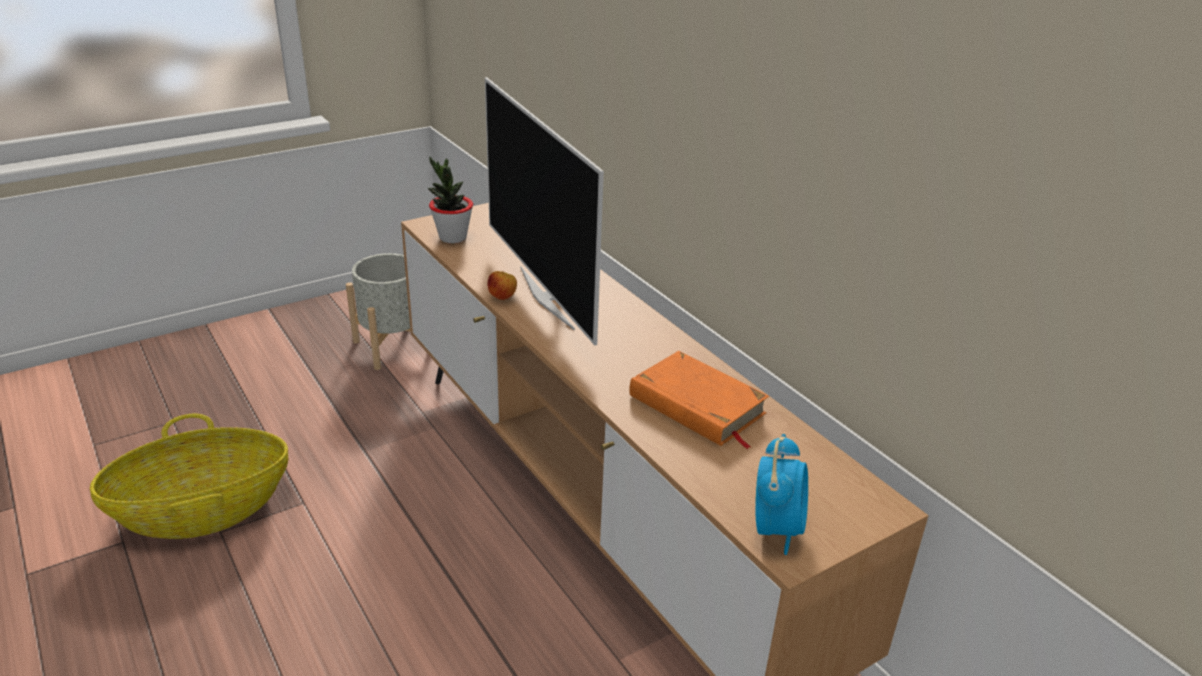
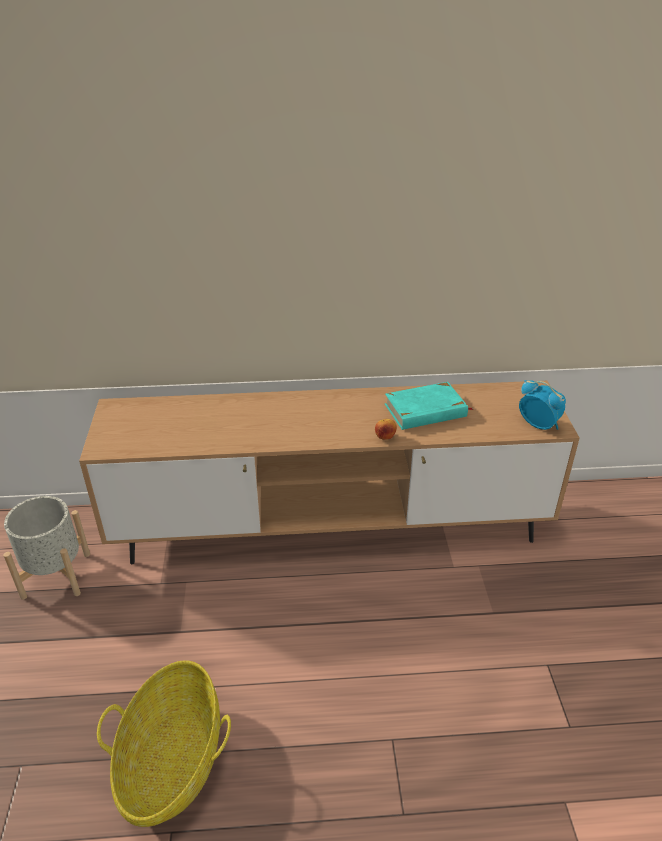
camera: 60 degrees left, 5 degrees up
(452, 237) = (137, 441): potted plant -> none
(503, 298) = (249, 443): apple -> apple (385, 437)
(548, 297) = (265, 424): television -> none
(697, 405) = (425, 411): orange book -> turquoise book

